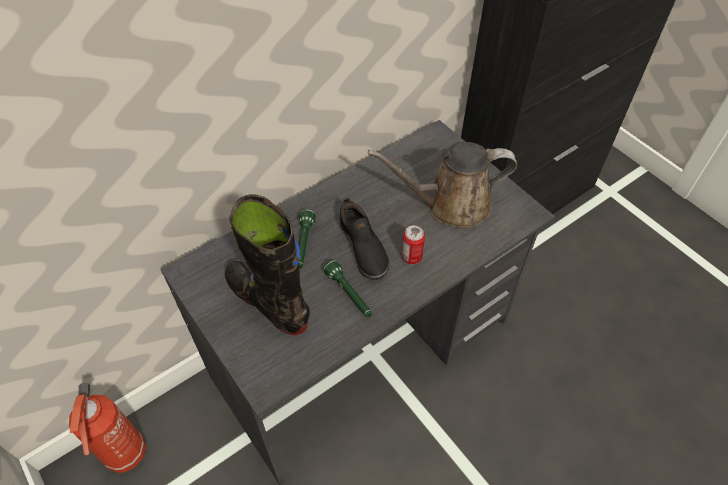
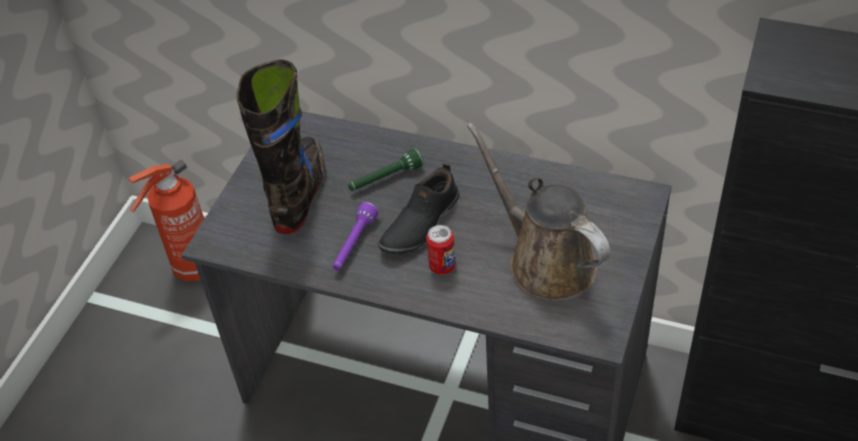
camera: 60 degrees right, 5 degrees down
(349, 294) = (354, 244): green flashlight -> purple flashlight

